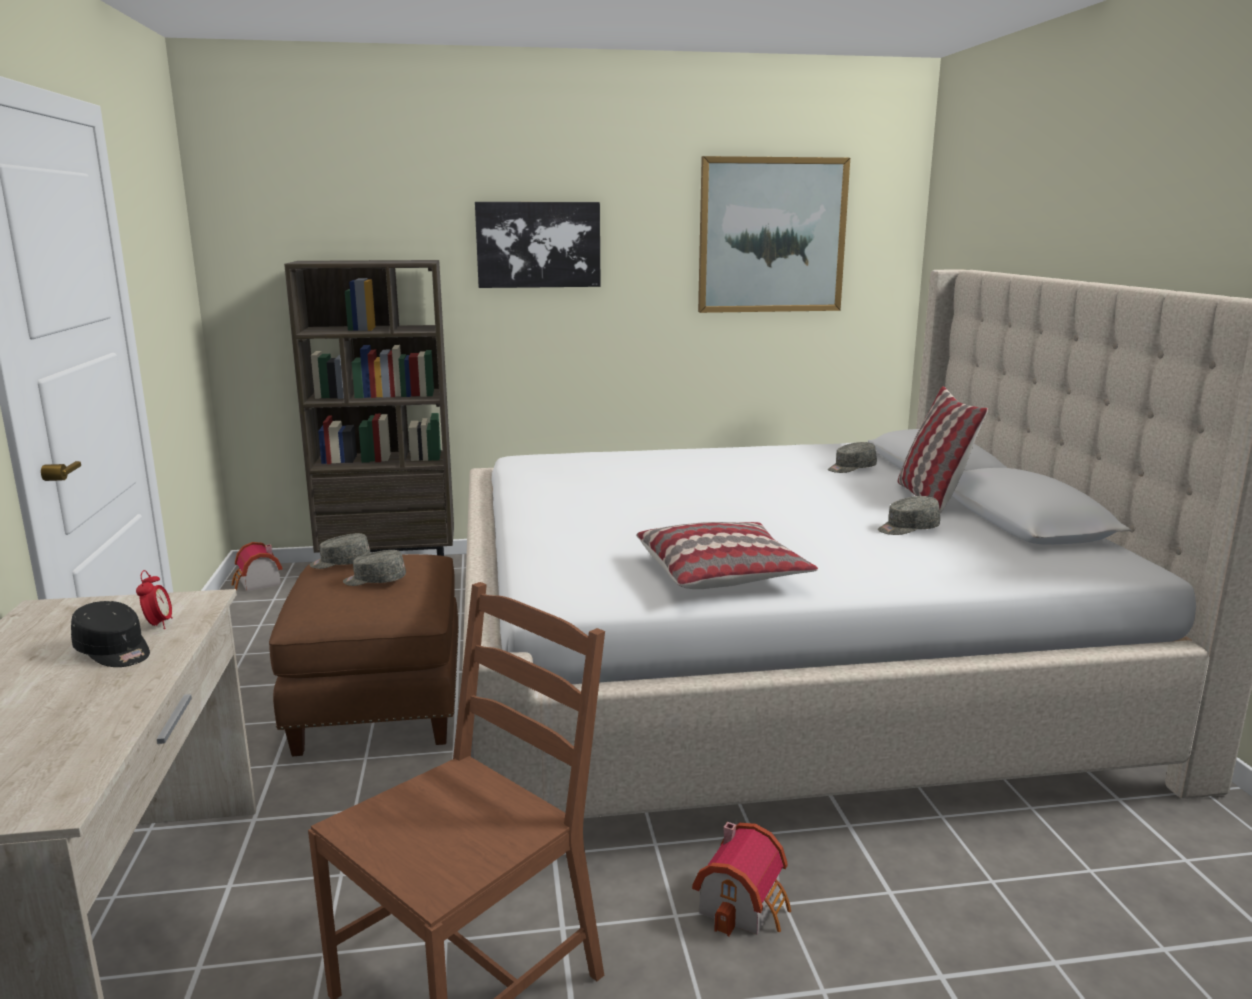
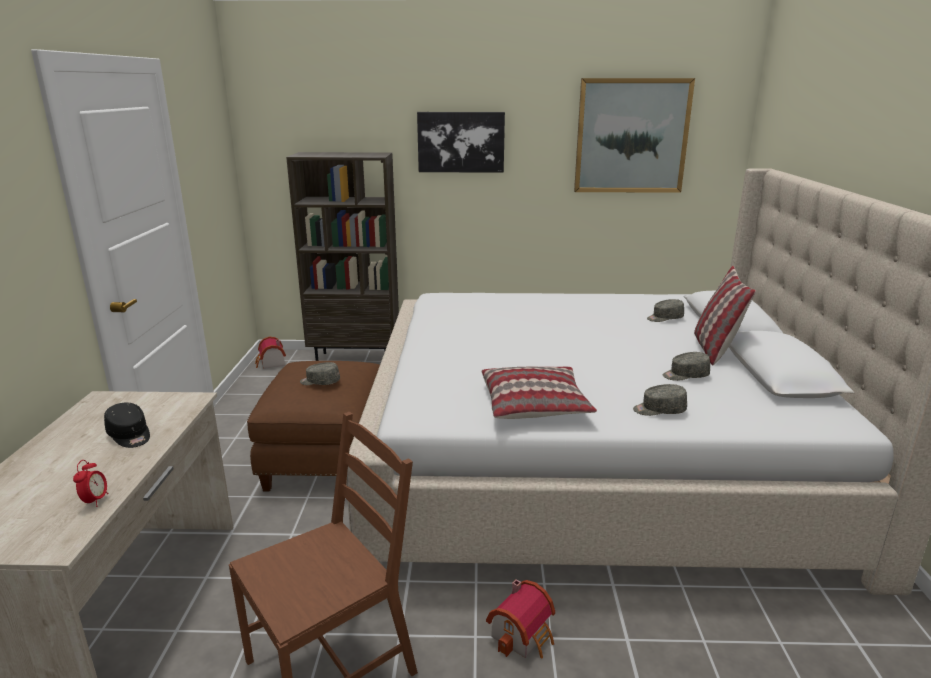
camera: 10 degrees right, 5 degrees up
(158, 625) = (162, 417): alarm clock -> alarm clock (95, 501)
(340, 563) = (303, 367): grey cap -> grey cap (659, 410)

